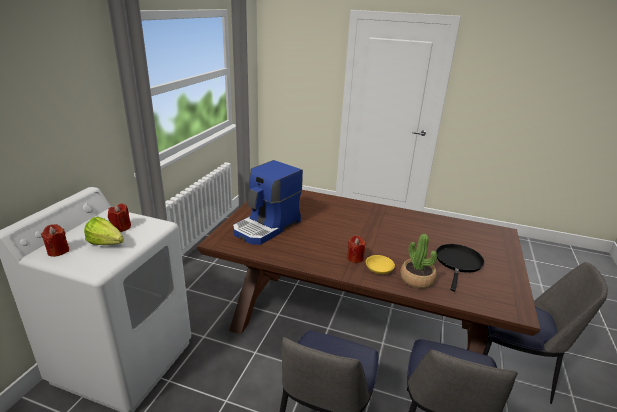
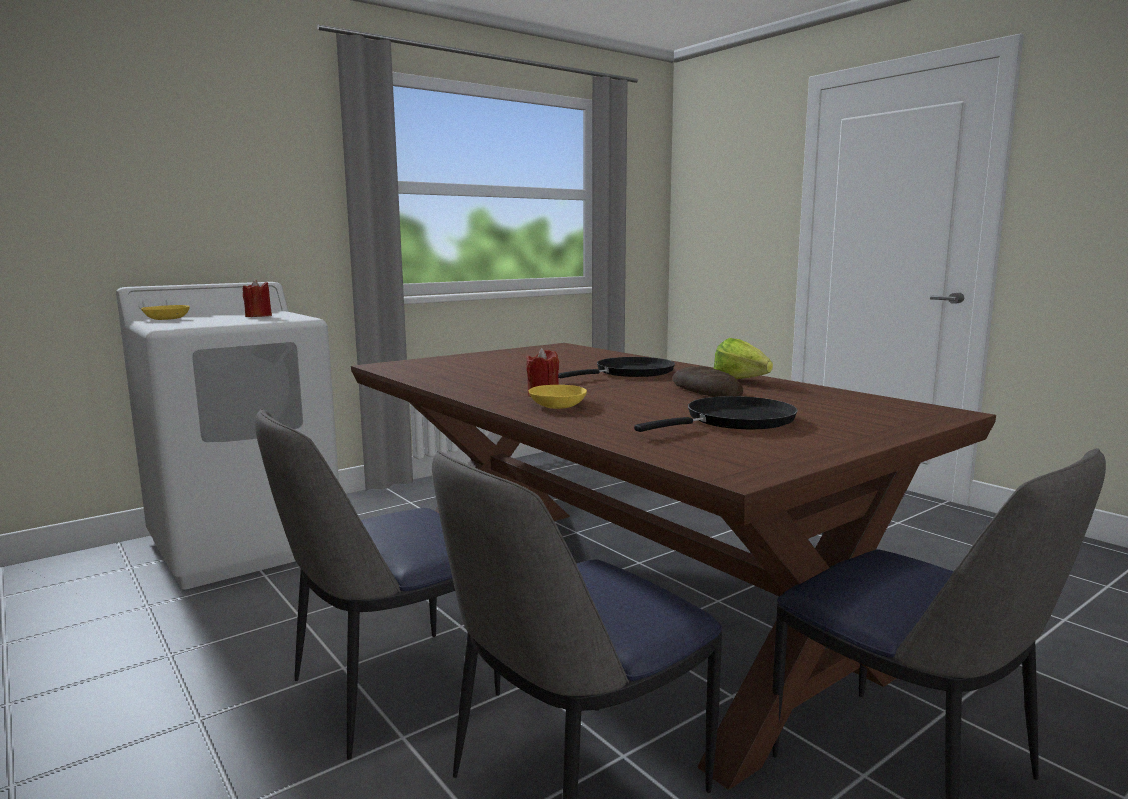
camera: 35 degrees right, 15 degrees down
(58, 251) = (166, 319): red candle -> yellow bowl
(108, 245) = (216, 320): lettuce -> lettuce (744, 382)
(267, 227) = (475, 365): coffee machine -> none
(353, 219) = (630, 373): none -> black frying pan
(408, 232) = (706, 390): none -> bread
(417, 279) = (604, 420): potted plant -> none

